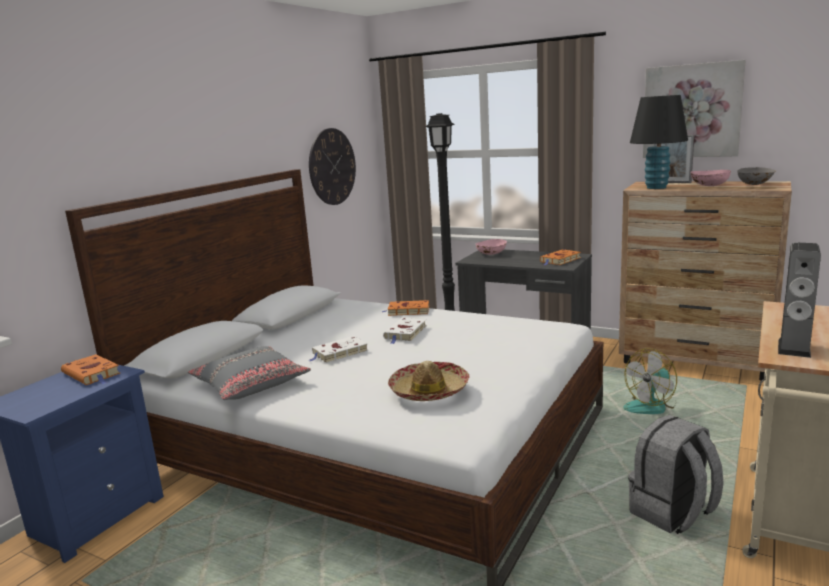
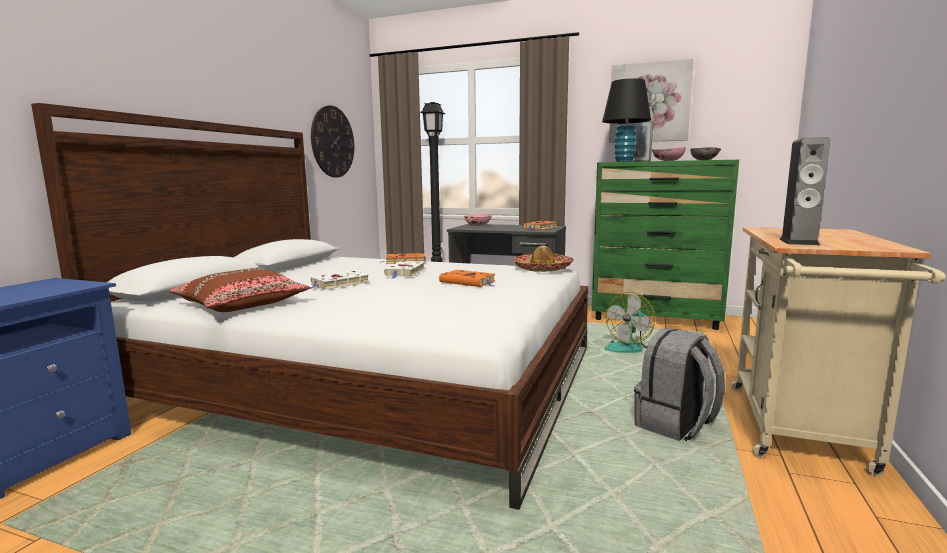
camera: 10 degrees left, 5 degrees down
(92, 374) = (50, 286): orange book -> orange book (469, 282)
(251, 384) = (242, 304): grey pillow -> brown pillow
(429, 390) = (437, 303): hat -> hat (542, 268)
(695, 361) = (656, 318): brown dresser -> green dresser

